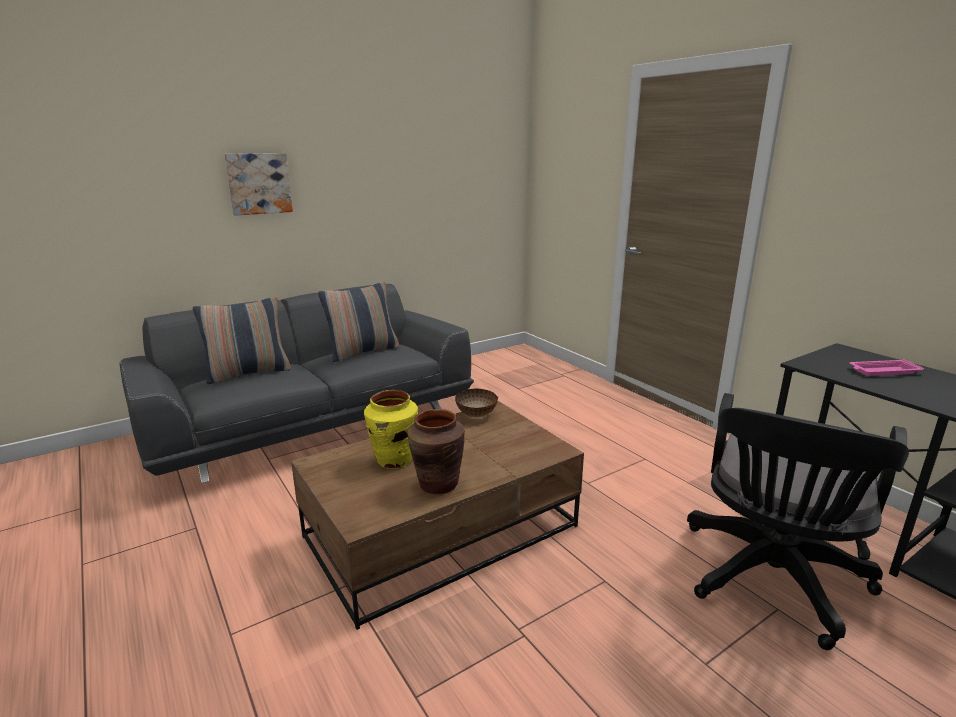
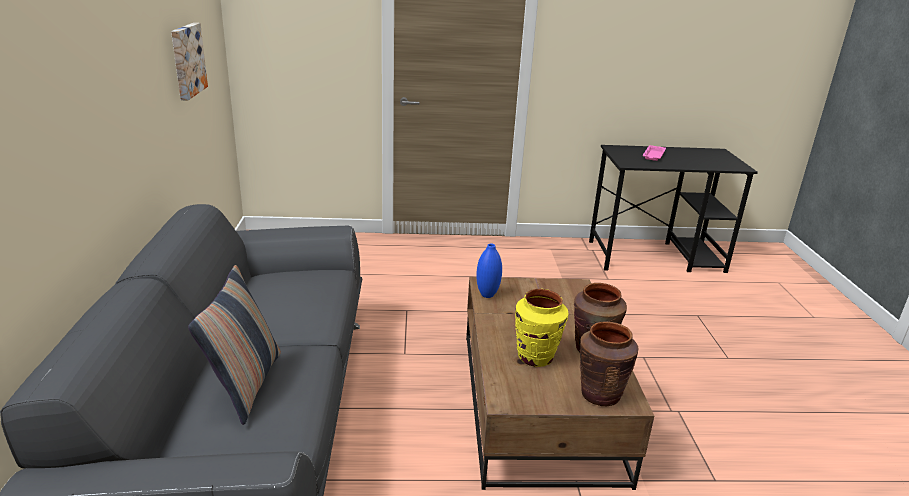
camera: 60 degrees left, 5 degrees up
(259, 183) = (58, 101): picture -> picture (186, 60)
(359, 504) = (600, 394): none -> brown vase
(362, 351) = (287, 295): pillow -> none
(476, 415) = (487, 295): bowl -> blue vase
(771, 581) = (675, 305): black office chair -> none

